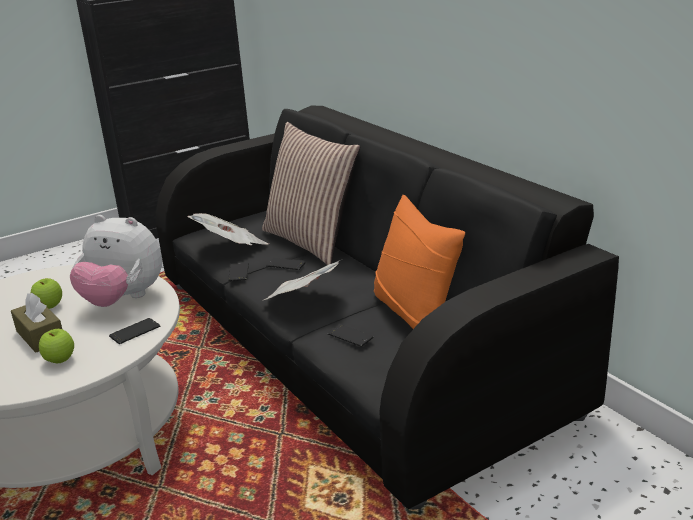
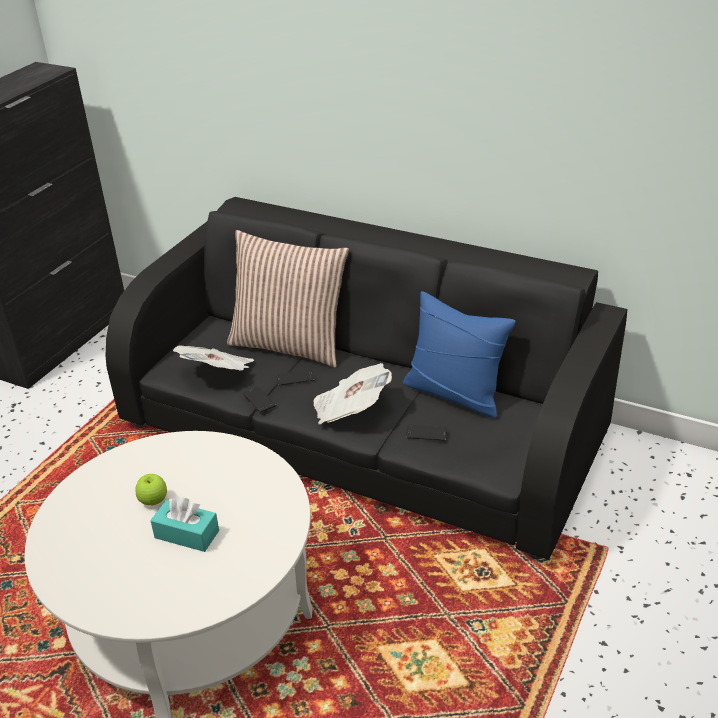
camera: 30 degrees left, 10 degrees up
(40, 336) = (187, 534): brown tissue box -> turquoise tissue box
(60, 360) = (239, 550): apple -> none
(123, 300) = (221, 469): plush toy -> none
(135, 331) = (274, 497): phone -> none
(414, 312) = (455, 393): orange pillow -> blue pillow

